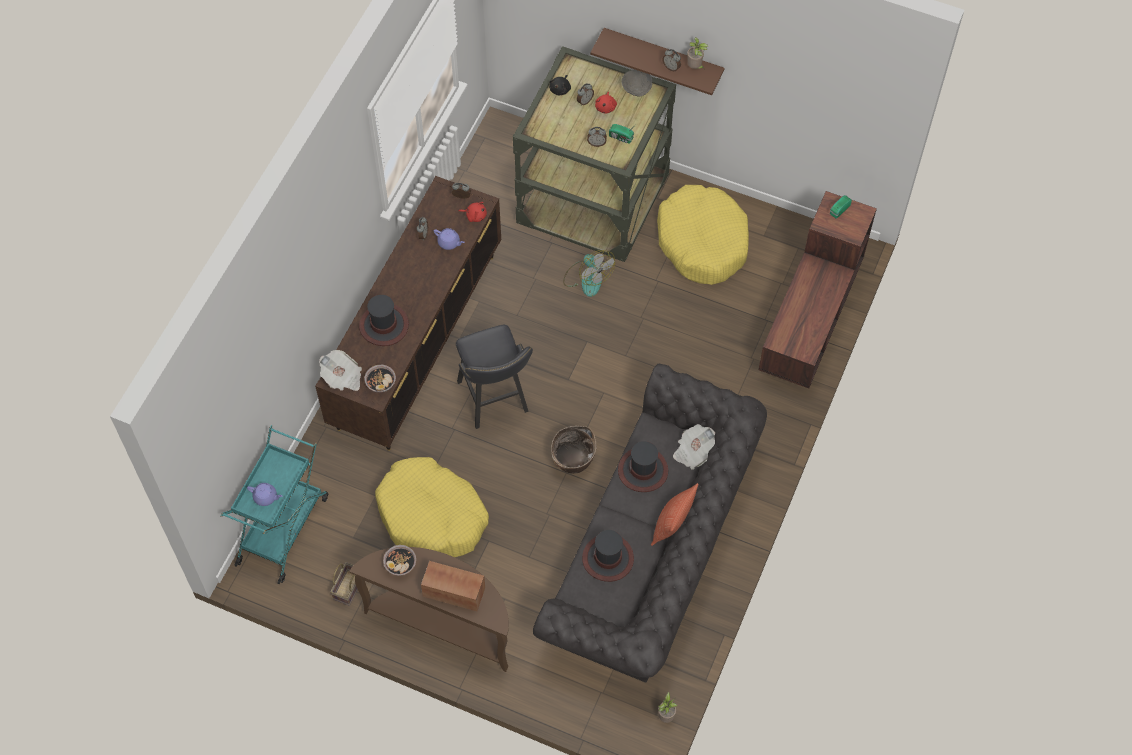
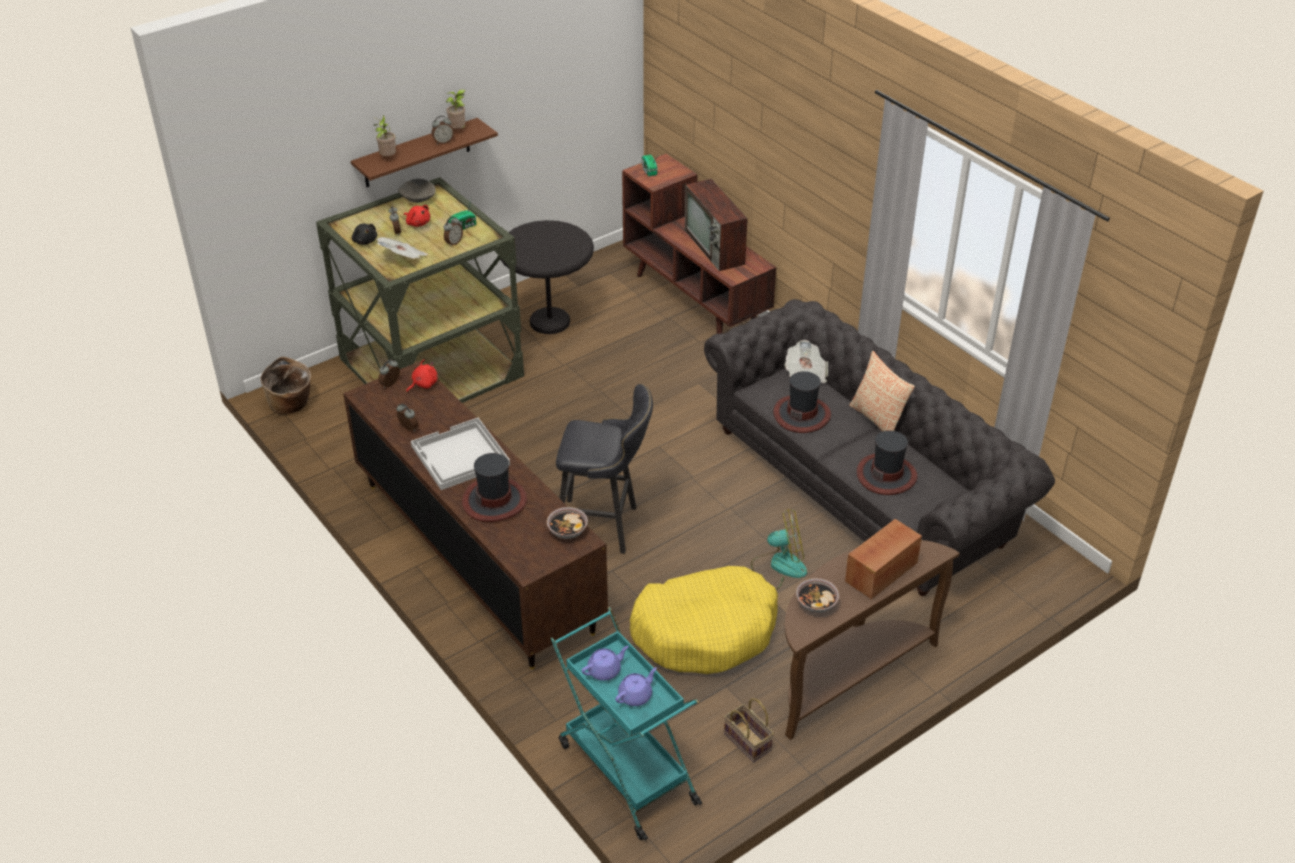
camera: 60 degrees left, 20 degrees down
(342, 377) = (532, 559): newspaper -> newspaper (403, 259)
(415, 280) = (460, 456): none -> white tray
(449, 243) = (438, 414): purple teapot -> purple teapot (605, 670)
(573, 462) = (721, 498): basket -> basket (291, 405)
(587, 278) = (518, 406): fan -> fan (779, 566)
(666, 716) = (1053, 546): potted plant -> potted plant (387, 158)
(672, 526) = (877, 420): orange pillow -> beige pillow
(702, 242) = (550, 322): yellow dog bed -> black side table
(810, 309) = (715, 248): none -> television

